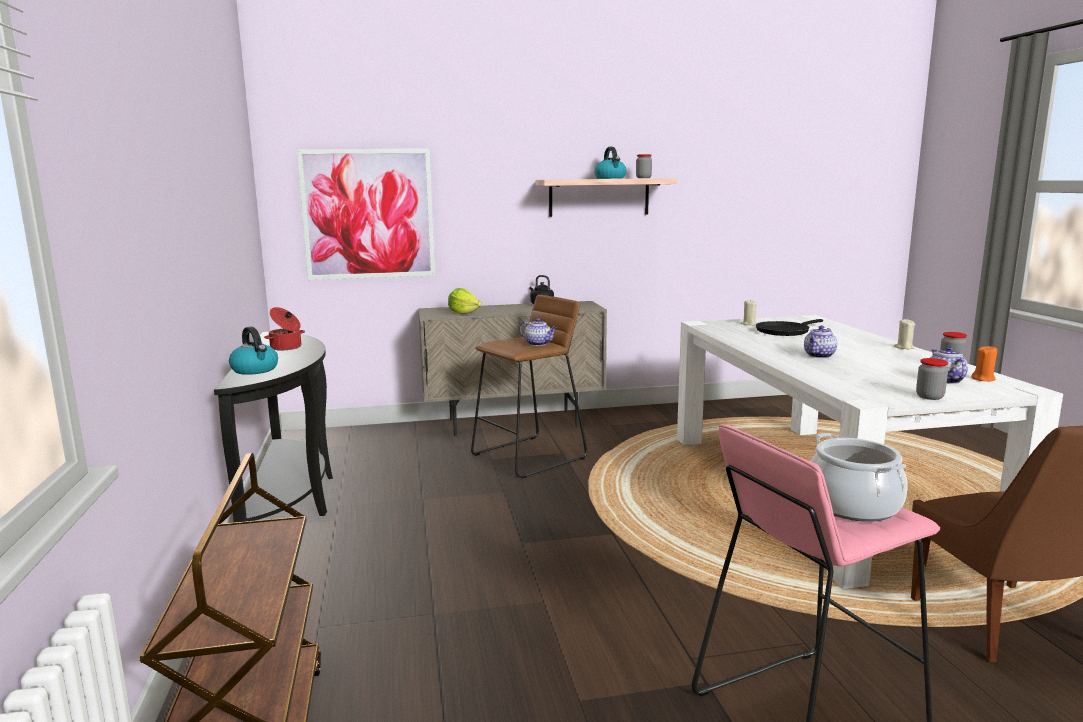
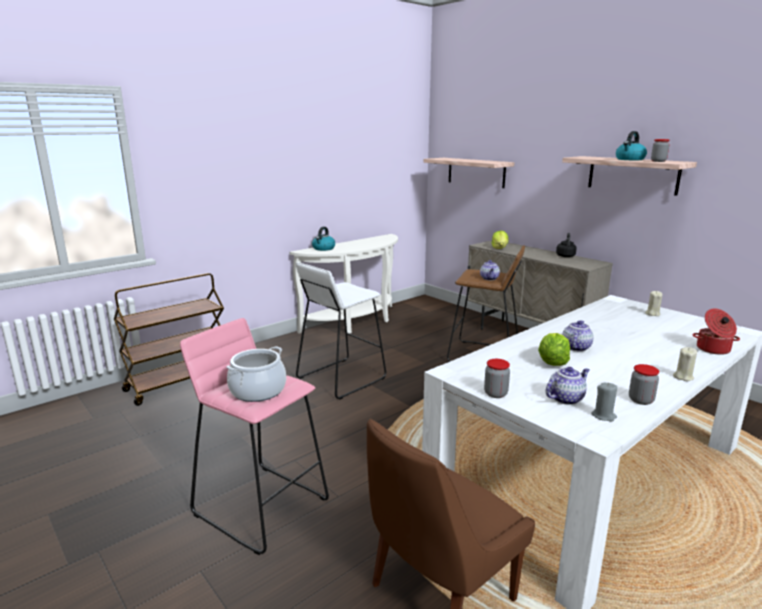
camera: 60 degrees right, 5 degrees up
(286, 347) = (367, 243): cooking pot -> cooking pot (713, 349)
(291, 499) = (356, 322): black console table -> white console table
(368, 214) = (476, 172): picture -> shelf
(473, 560) = (340, 378): none -> white stool
(784, 331) = (650, 328): black frying pan -> none
(819, 356) = (575, 347): teapot -> teapot turned 105 degrees clockwise
(855, 368) = (552, 362): none -> lettuce
(983, 379) = (603, 416): orange candle -> grey candle

